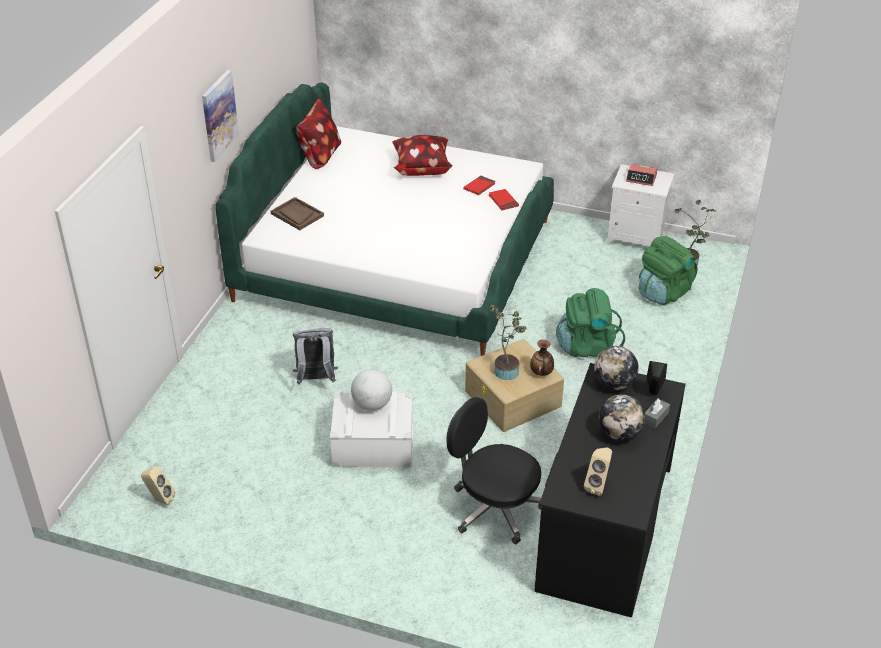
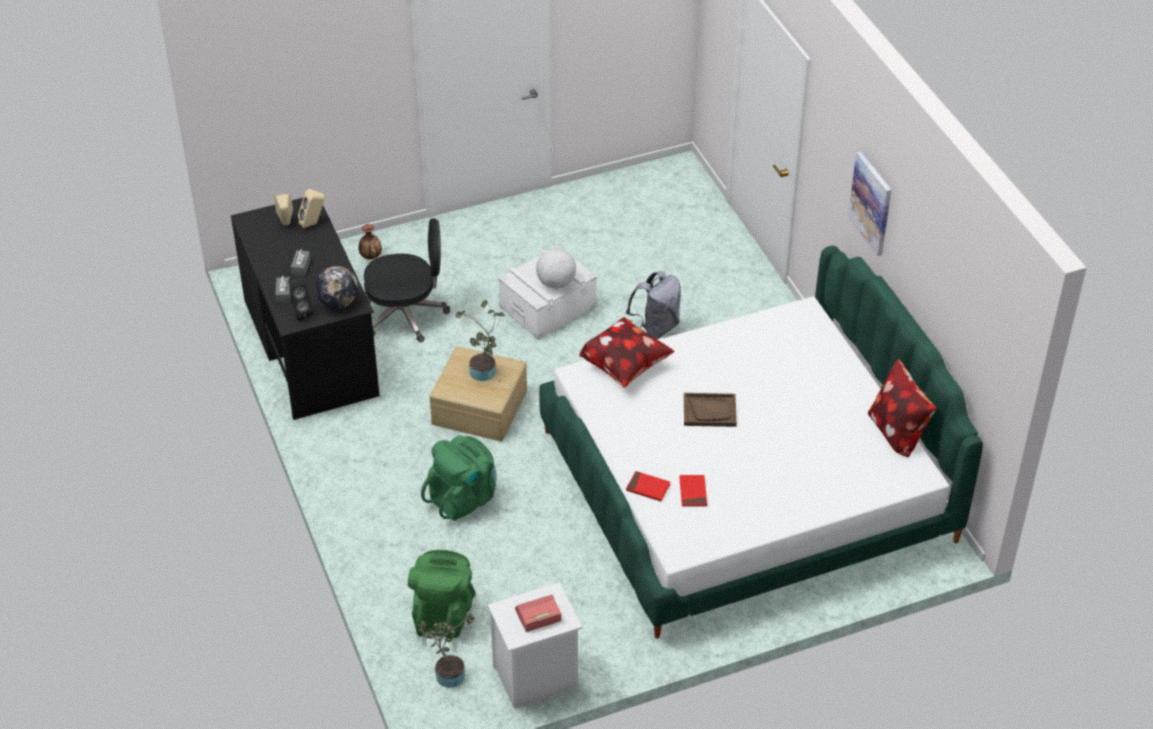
camera: 140 degrees right, 5 degrees up
(160, 500) = (644, 191): beige speaker -> beige speaker (313, 224)
(297, 215) = (812, 350): brown tray -> brown tray (710, 411)
(421, 168) = (780, 480): pillow -> pillow (626, 368)
(541, 373) = (452, 387): vase -> vase (370, 256)
(619, 434) = (301, 267): globe -> grey tissue box

